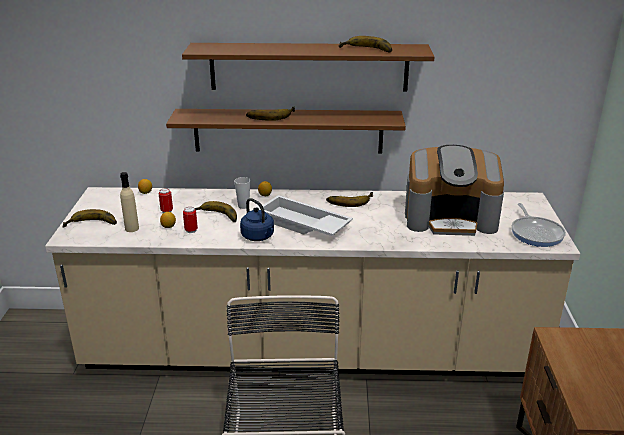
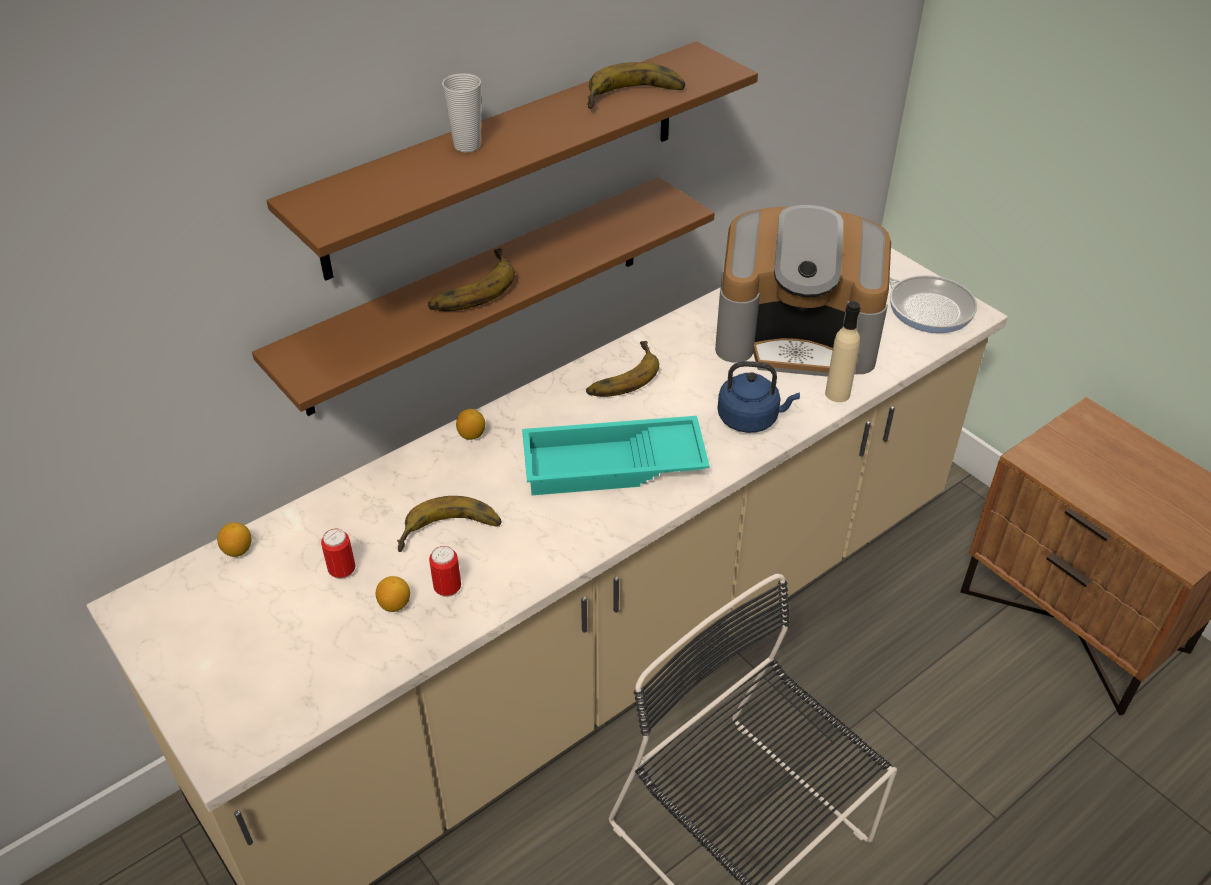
camera: 40 degrees left, 15 degrees up
(91, 225) = (236, 694): banana -> none
(132, 228) = (331, 651): beige bottle -> beige bottle (837, 394)
(243, 206) = (466, 480): cup -> cup (467, 146)
(259, 237) = (579, 534): blue kettle -> blue kettle (751, 419)
(302, 224) = (612, 467): white tray -> turquoise tray
(450, 218) = (797, 335): coffee machine -> coffee machine turned 45 degrees clockwise

